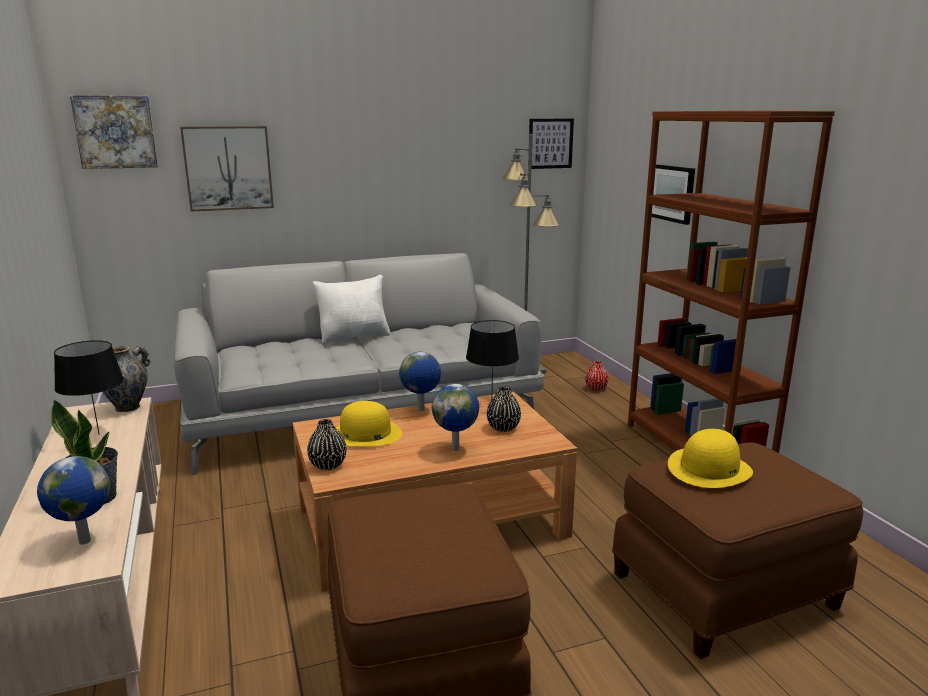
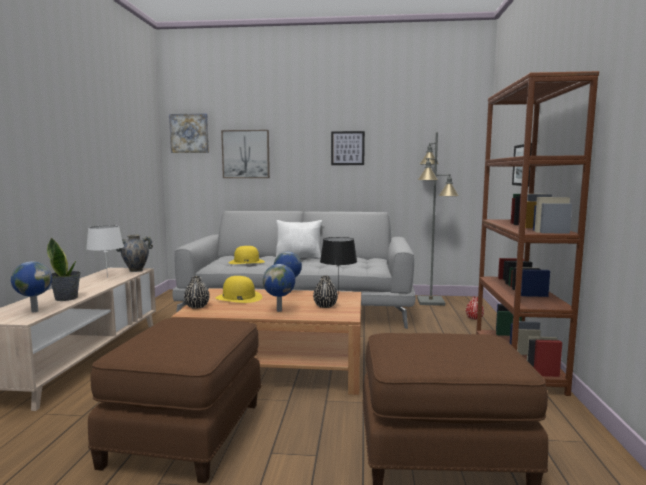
camera: 25 degrees right, 10 degrees down
(98, 434) = (107, 278): black table lamp -> white table lamp
(550, 143) = (460, 141): picture -> picture (347, 148)
(709, 468) = (425, 339): yellow hat -> yellow hat (246, 262)

